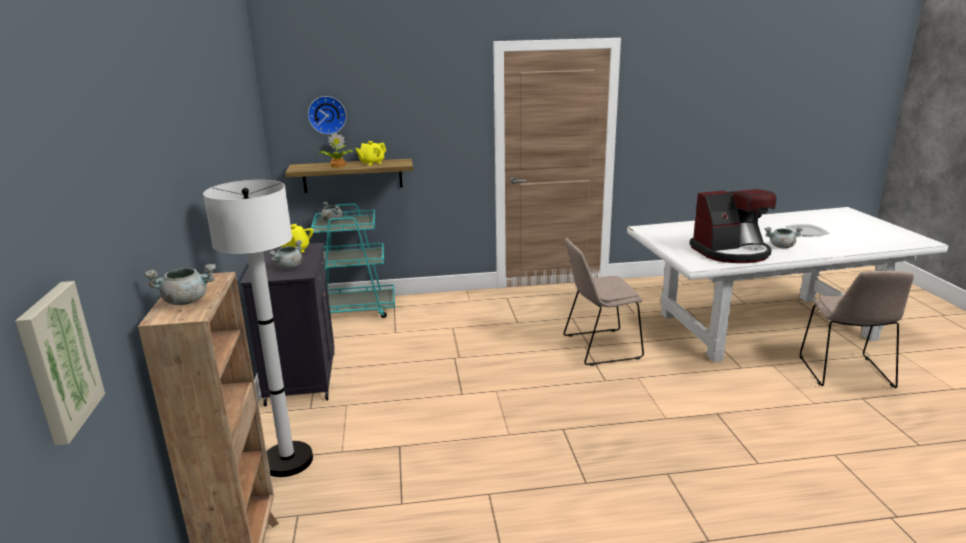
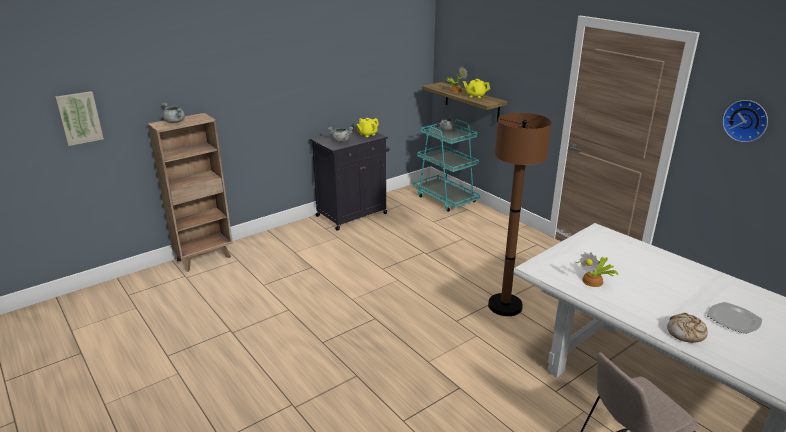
camera: 60 degrees right, 5 degrees up
(288, 461) = (276, 241): white floor lamp -> none
(327, 115) = (464, 52): wall clock -> wall clock (746, 120)
(598, 347) = (505, 306): beige chair -> brown floor lamp
(731, 252) = (594, 281): coffee machine -> potted plant
(781, 247) = (652, 307): grey cooking pot -> none
(821, 248) = (685, 333): none -> bread

